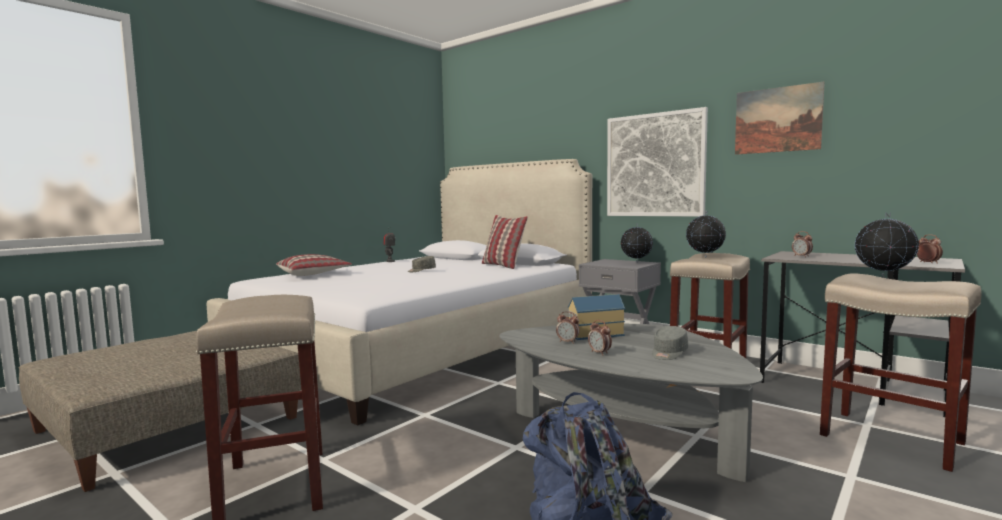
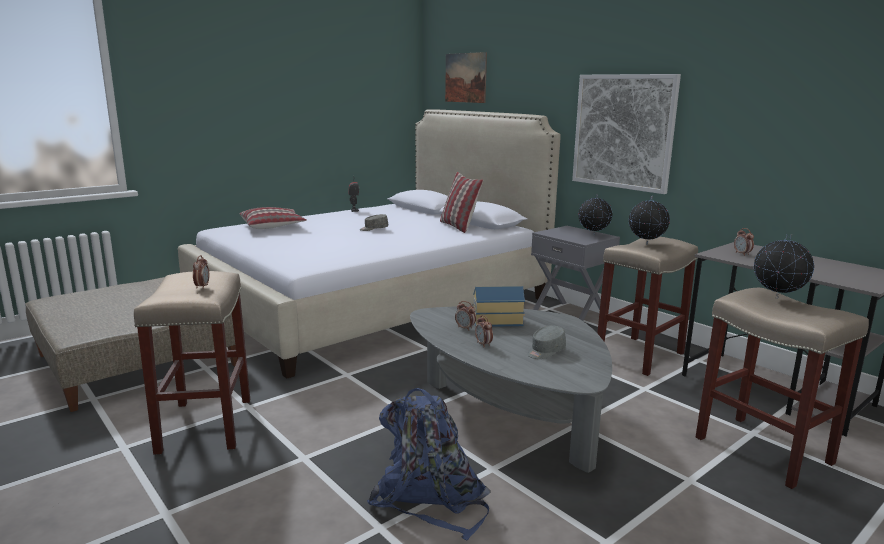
camera: 10 degrees right, 10 degrees up
(777, 120) = (749, 97): picture -> picture (465, 78)
(928, 263) = (859, 279): alarm clock -> alarm clock (202, 286)

